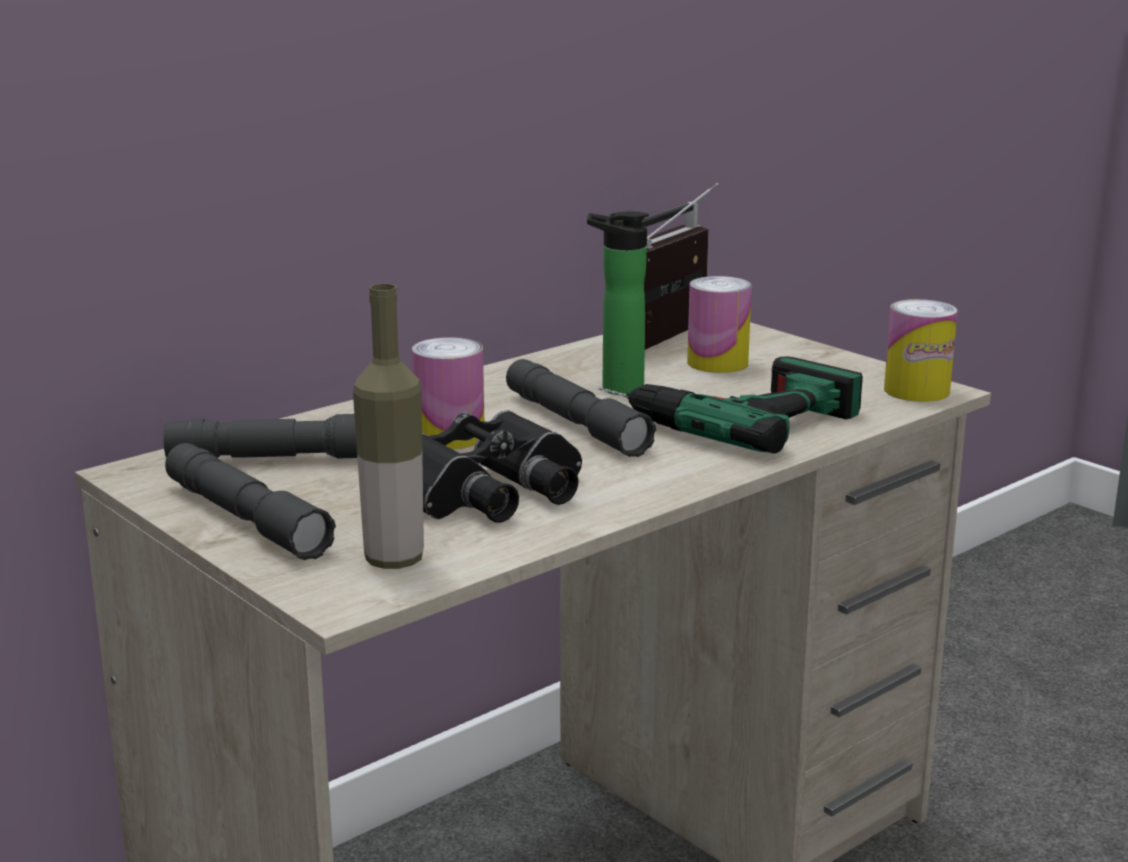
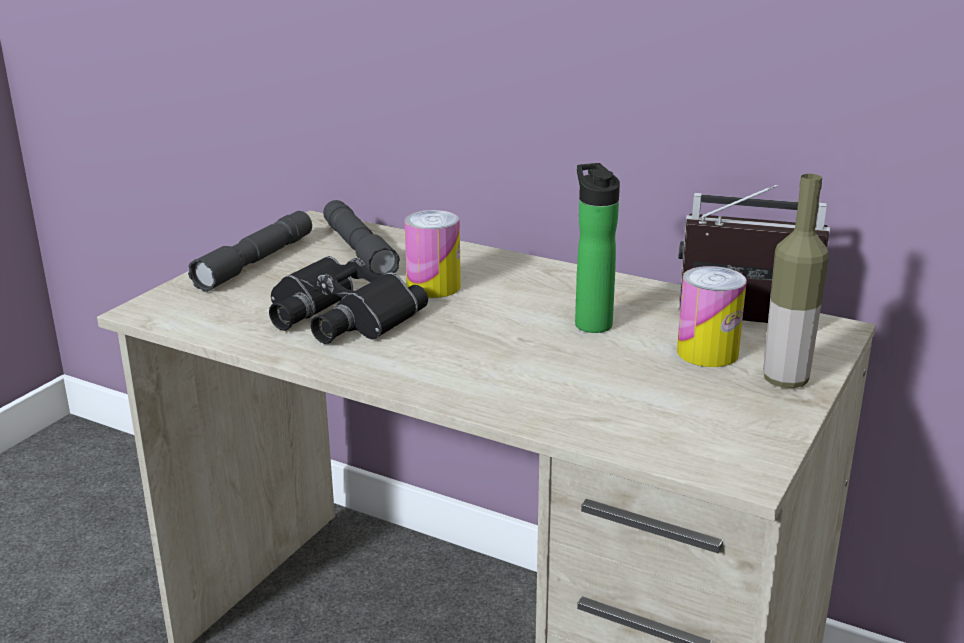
camera: 70 degrees right, 5 degrees up
(394, 560) = (208, 312): bottle -> bottle (785, 380)
(575, 424) = (494, 321): grey flashlight -> none
(724, 414) = (568, 374): power drill -> none
(916, 391) = (730, 461): can -> none

